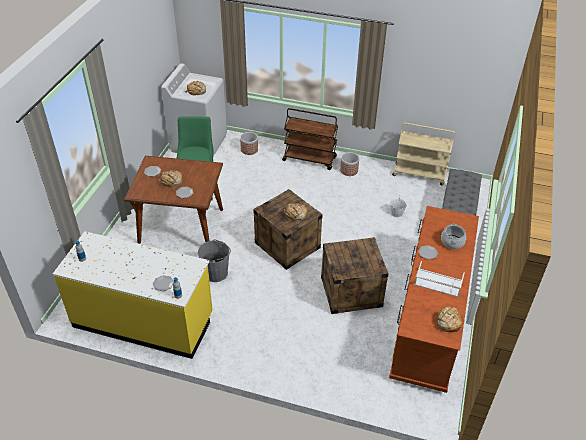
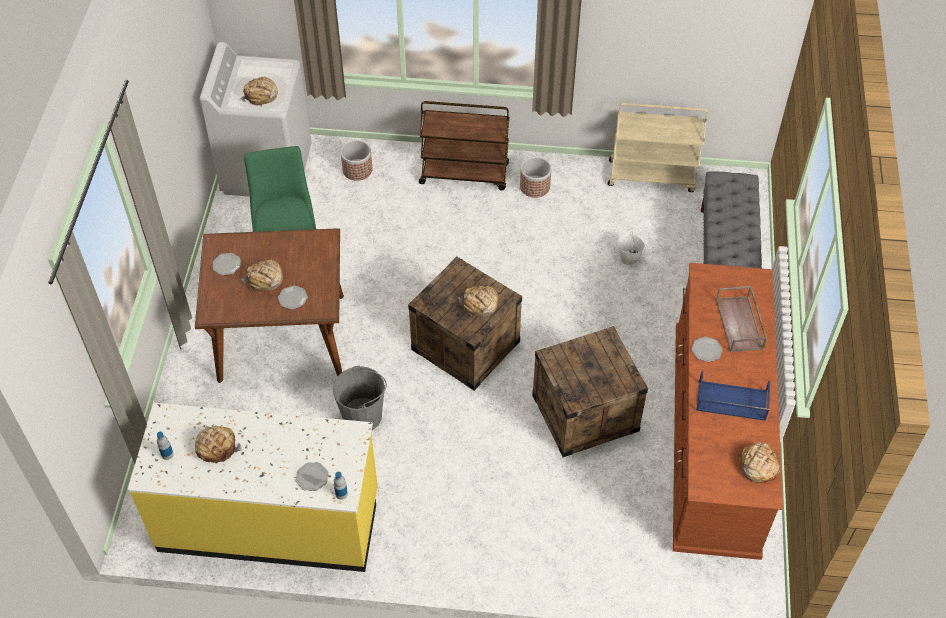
camera: 10 degrees left, 10 degrees up
(112, 259) = (217, 447): none -> bread
(437, 283) = (730, 401): white tray -> blue tray
(452, 242) = (740, 324): cooking pot -> brown tray

